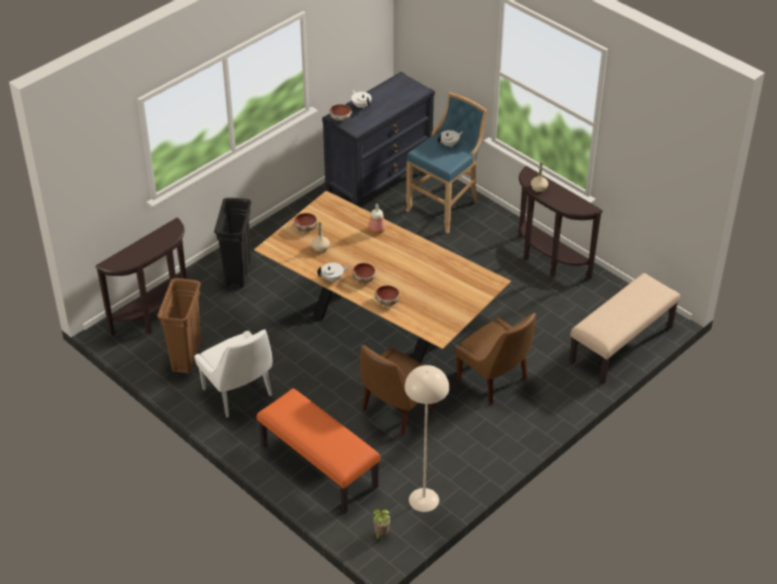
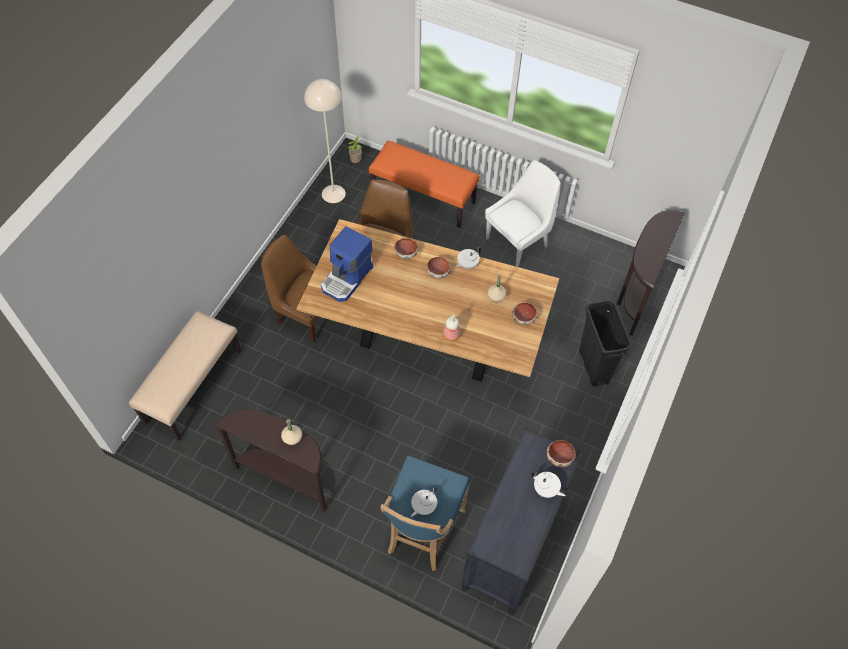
camera: 160 degrees right, 15 degrees up
(186, 356) = (582, 263): brown trash can -> none
(239, 393) = (518, 241): white chair -> white chair turned 105 degrees clockwise
(453, 293) = (347, 278): none -> coffee machine

